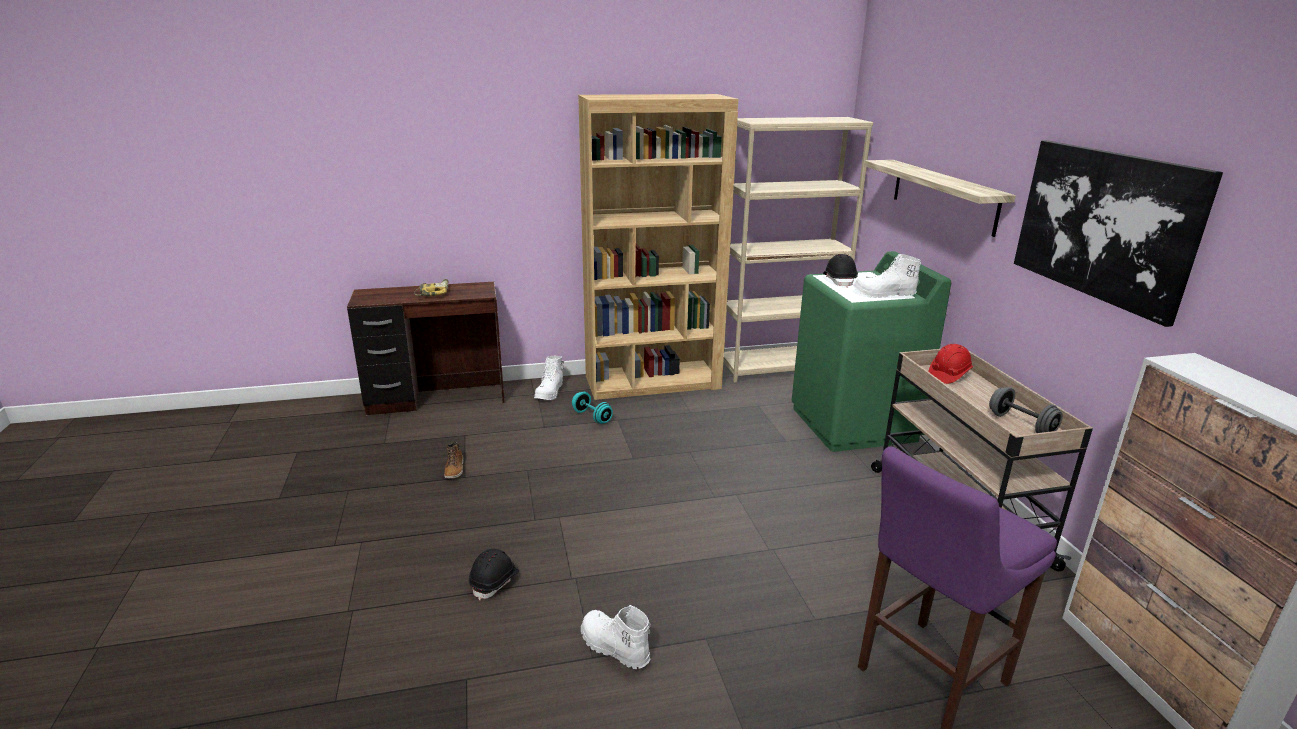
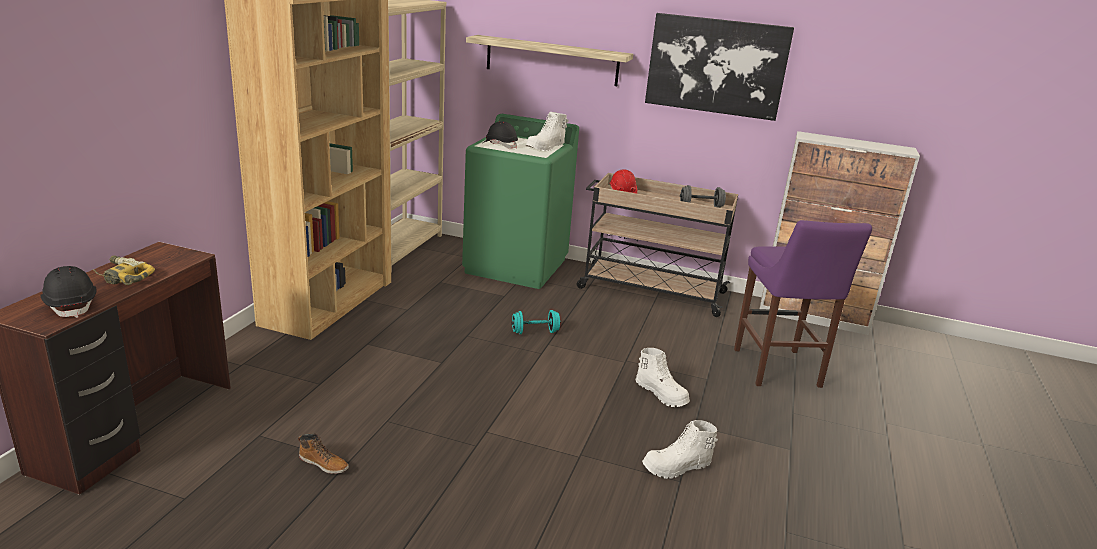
camera: 60 degrees left, 0 degrees up
(495, 582) = (546, 499): black hard hat -> black hard hat (72, 305)
(550, 392) = (254, 355): white boot -> white boot (661, 394)
(592, 417) = (342, 353): turquoise dumbbell -> turquoise dumbbell (535, 332)

